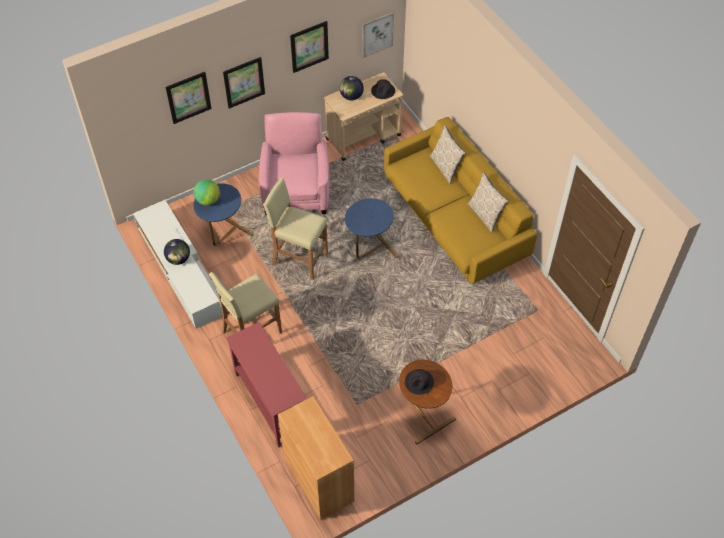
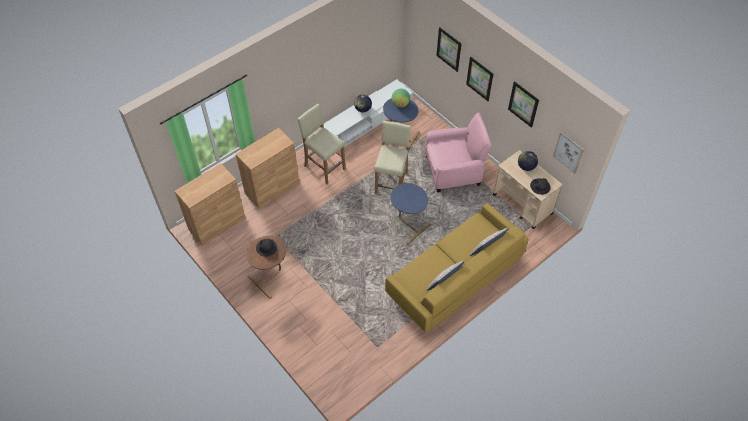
camera: 80 degrees right, 0 degrees up
(271, 401) = (272, 188): red console table -> brown cabinet

